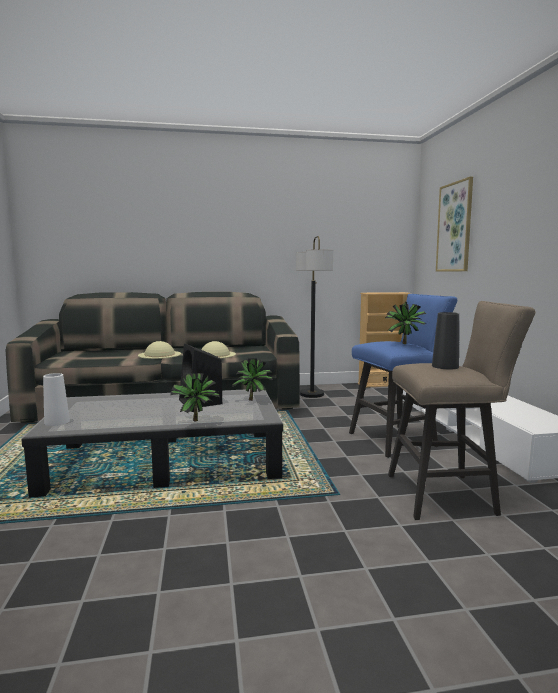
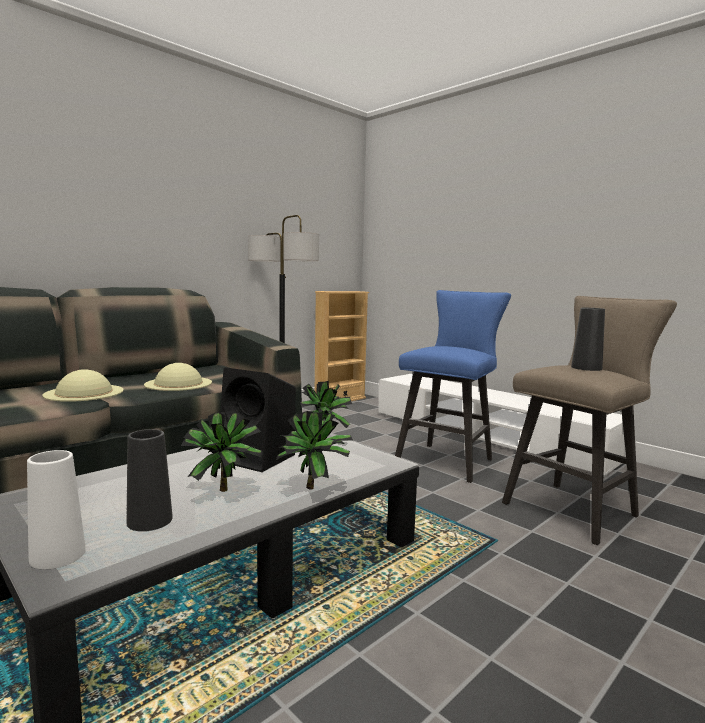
camera: 35 degrees left, 0 degrees up
(105, 418) = (149, 520): none -> black vase
(405, 344) = (467, 348): potted plant -> potted plant (225, 492)
(454, 227) = (428, 219): picture -> none

